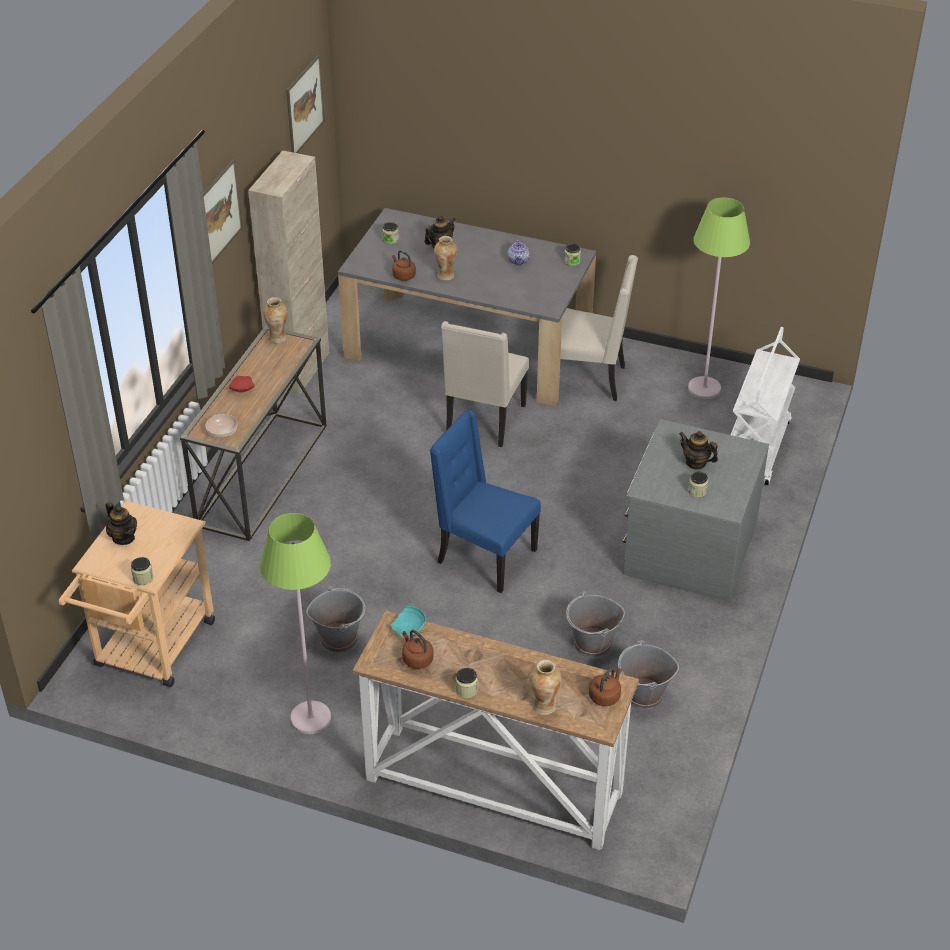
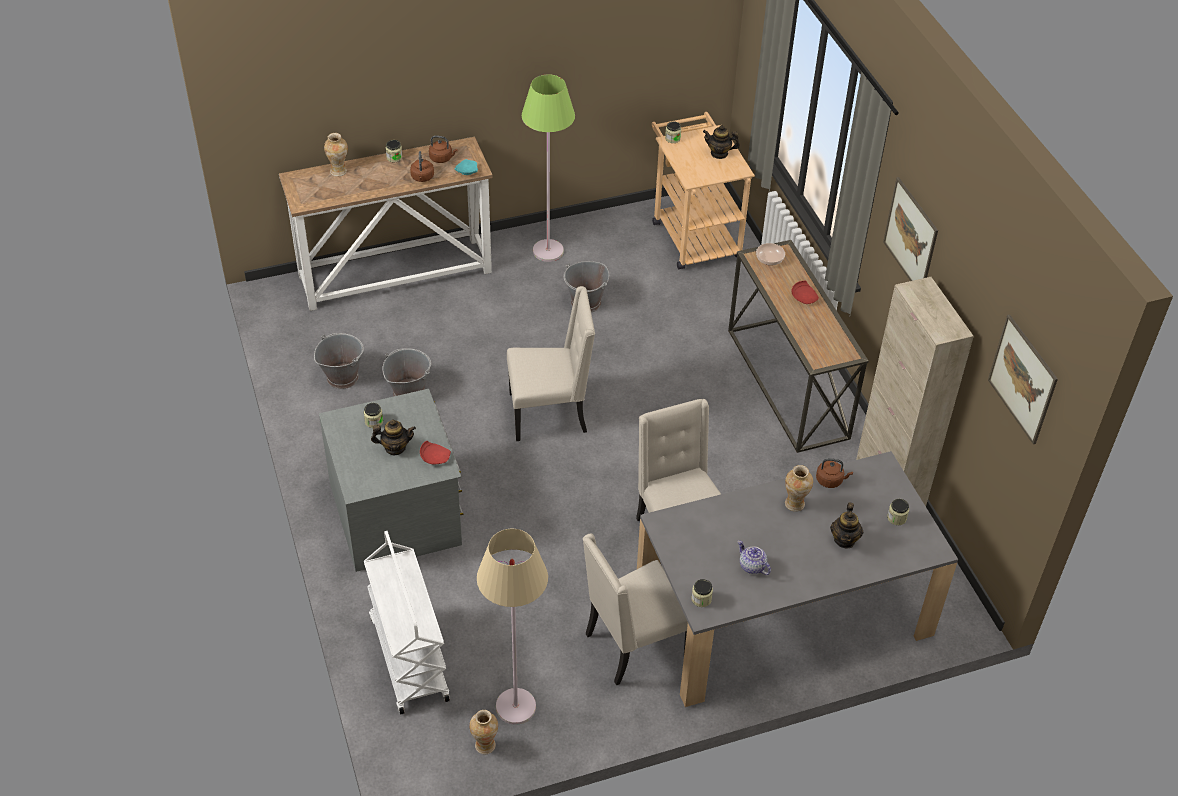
camera: 140 degrees right, 5 degrees up
(277, 338) = (841, 354): vase -> vase (484, 745)
(484, 557) = (550, 413): blue chair -> beige chair
(605, 696) = (304, 194): brown kettle -> brown kettle (422, 178)
(669, 440) = (435, 457): none -> red plate
(704, 388) = (515, 707): green floor lamp -> beige floor lamp

